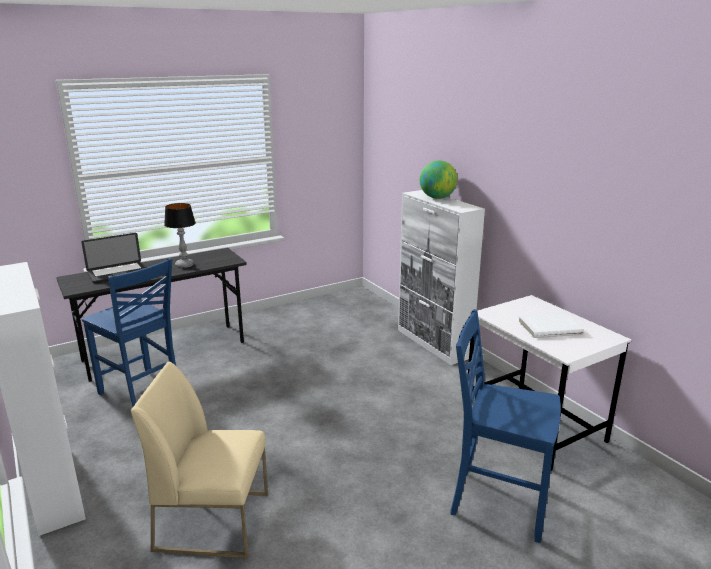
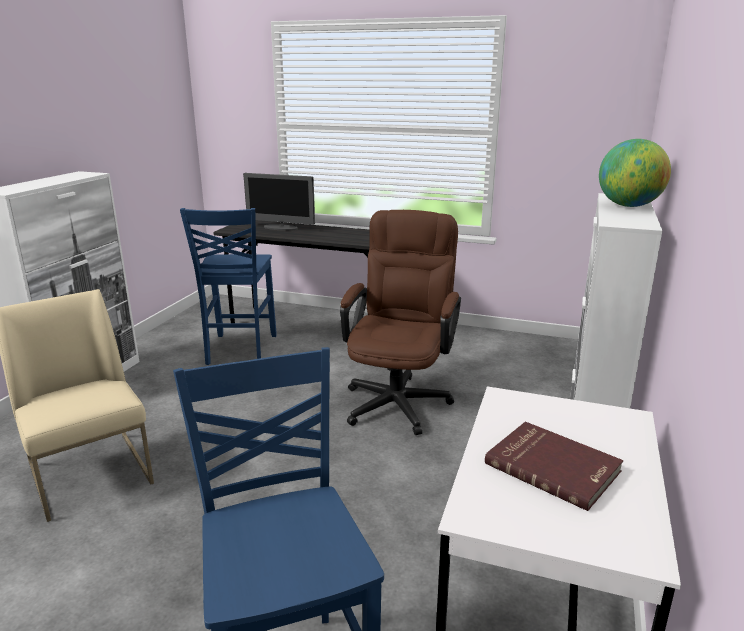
camera: 50 degrees right, 0 degrees up
(118, 273) = (281, 228): laptop -> monitor
(184, 265) = (339, 236): table lamp -> none
(312, 367) = (399, 398): none -> brown office chair
(549, 327) = (553, 466): white book -> red book

